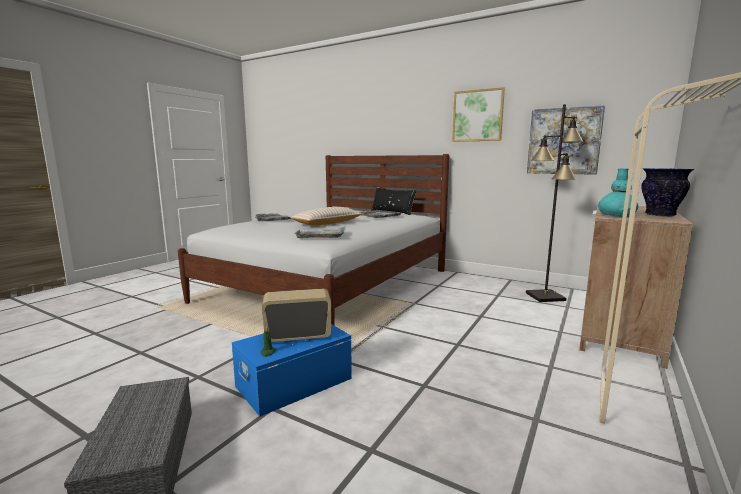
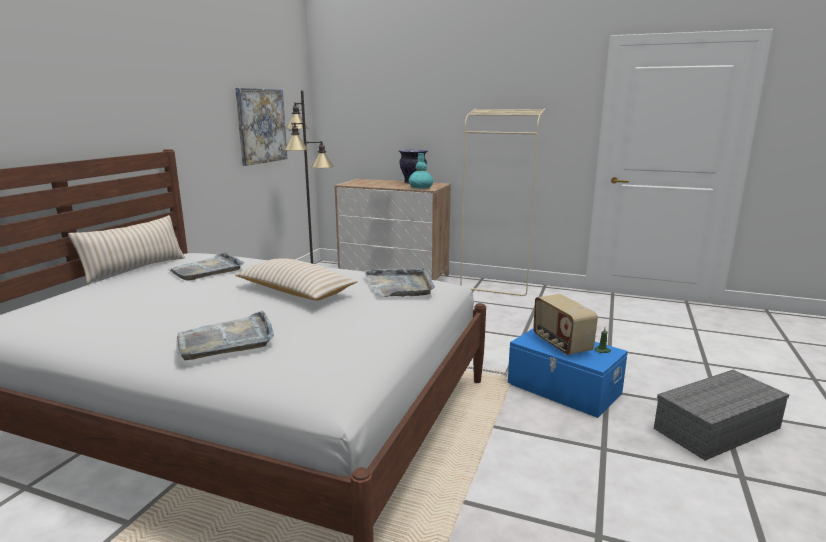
camera: 100 degrees left, 5 degrees up
(392, 212) = (135, 269): black pillow -> beige pillow
(477, 115) = (186, 89): picture -> none

